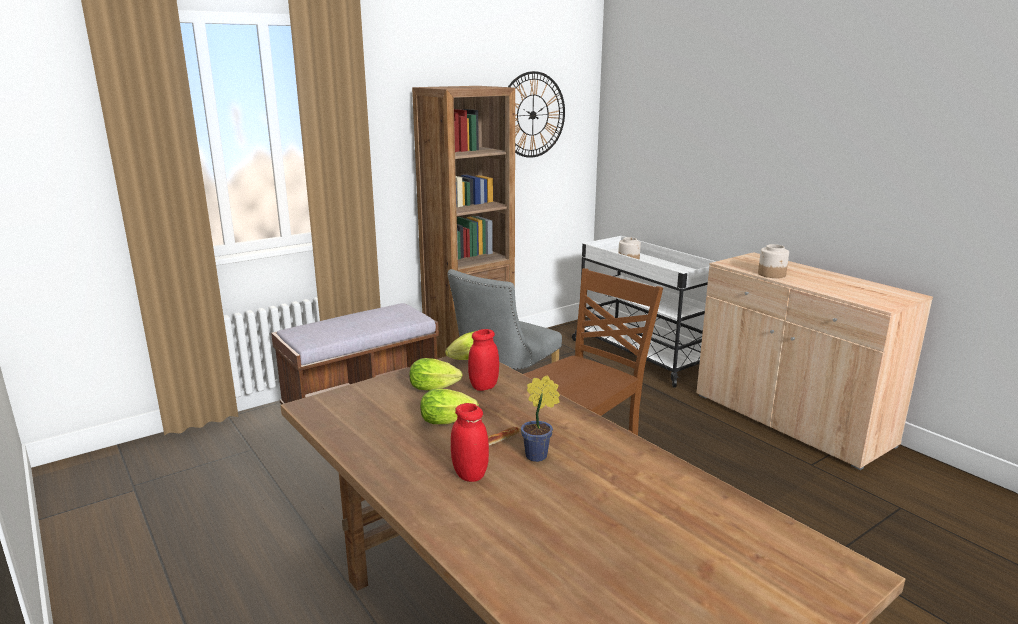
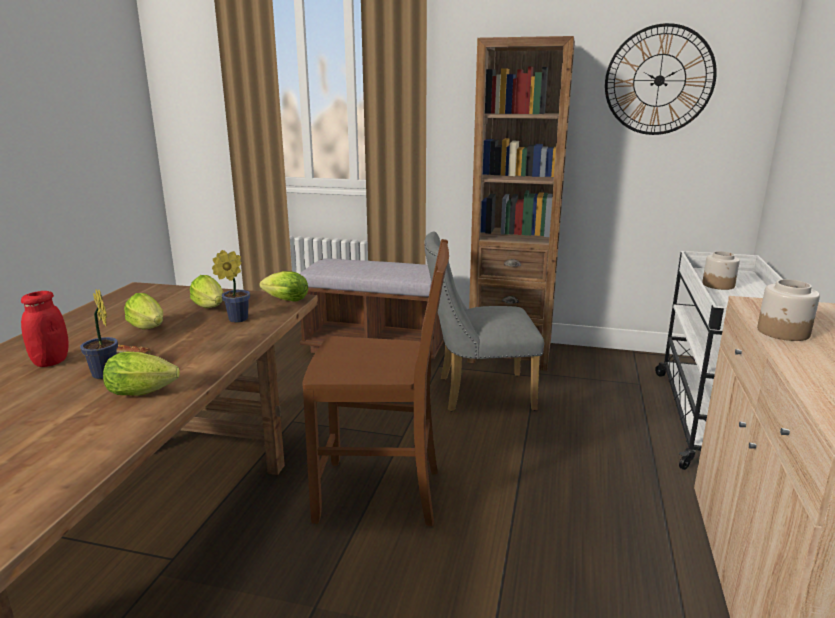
camera: 50 degrees right, 0 degrees up
(484, 386) = (235, 319): red jar -> potted plant
(597, 447) = (146, 392): none -> lettuce

